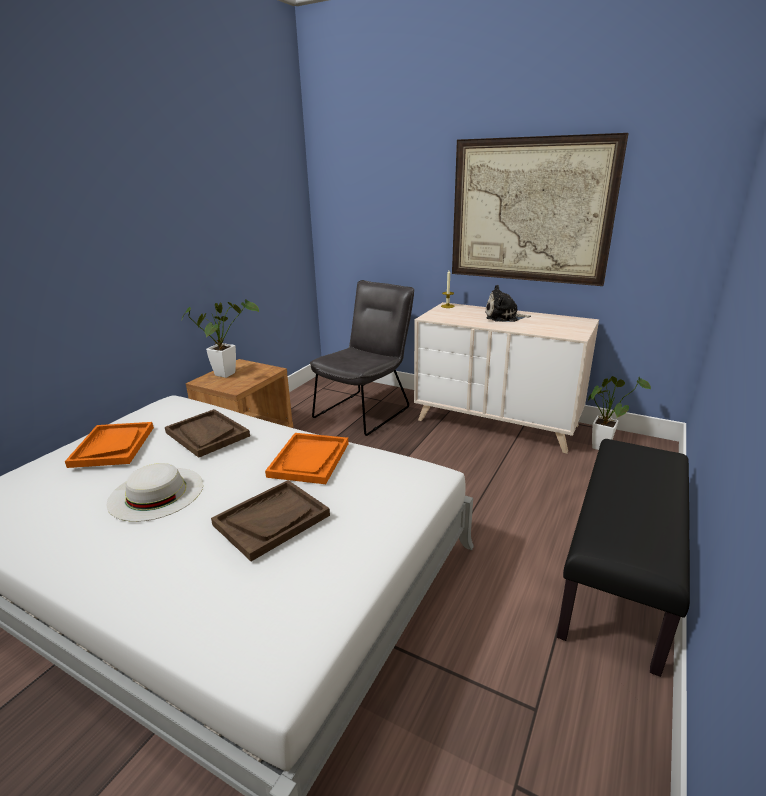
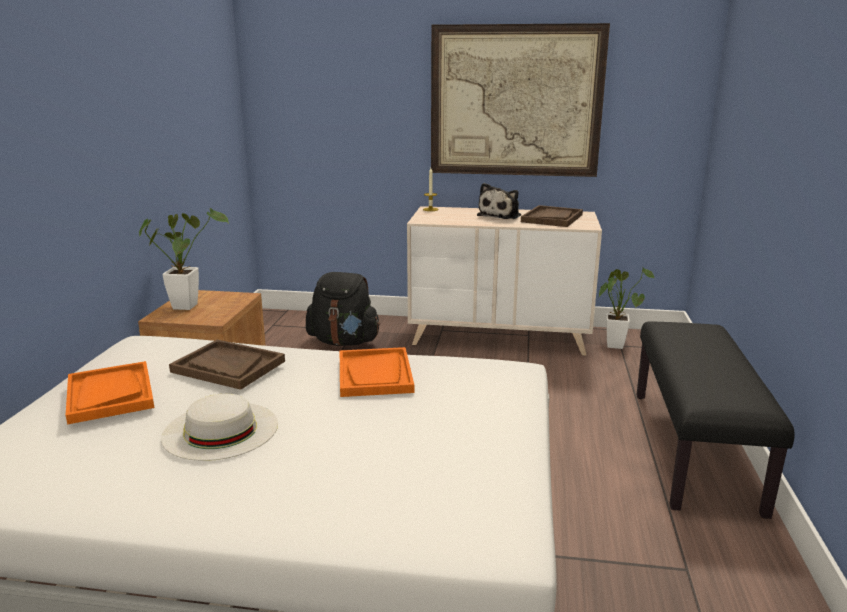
camera: 20 degrees left, 5 degrees down
(272, 520) = (386, 431): brown tray -> brown tray (552, 218)
(366, 410) = (344, 342): grey chair -> black backpack
(503, 317) = (501, 215): plush toy -> plush toy turned 45 degrees counterclockwise

